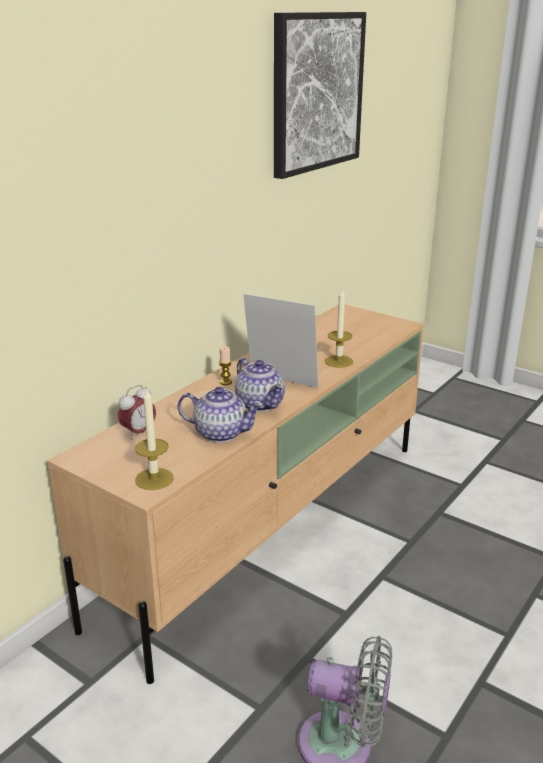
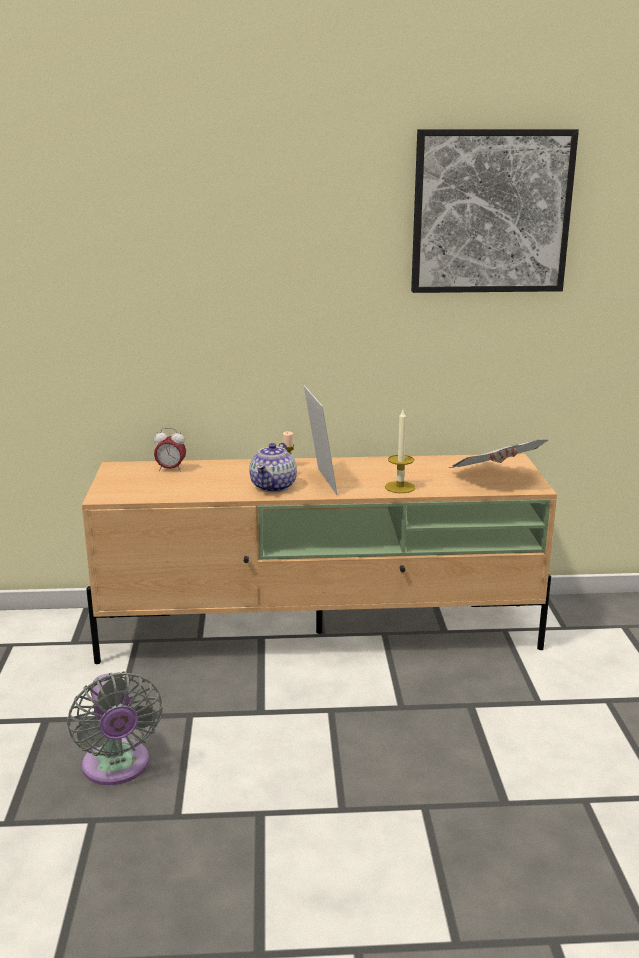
camera: 50 degrees right, 5 degrees down
(154, 479) = (120, 493): candle -> none
(220, 433) = (209, 490): teapot -> none
(371, 328) = (495, 478): none -> newspaper

